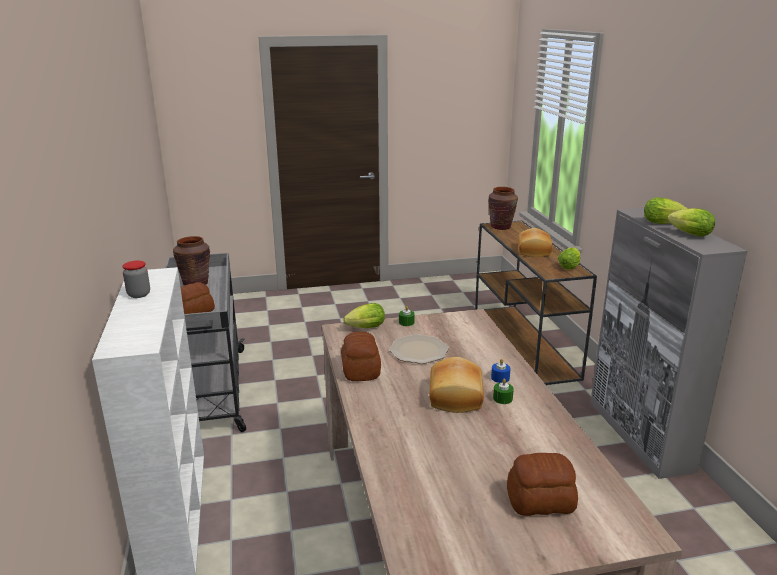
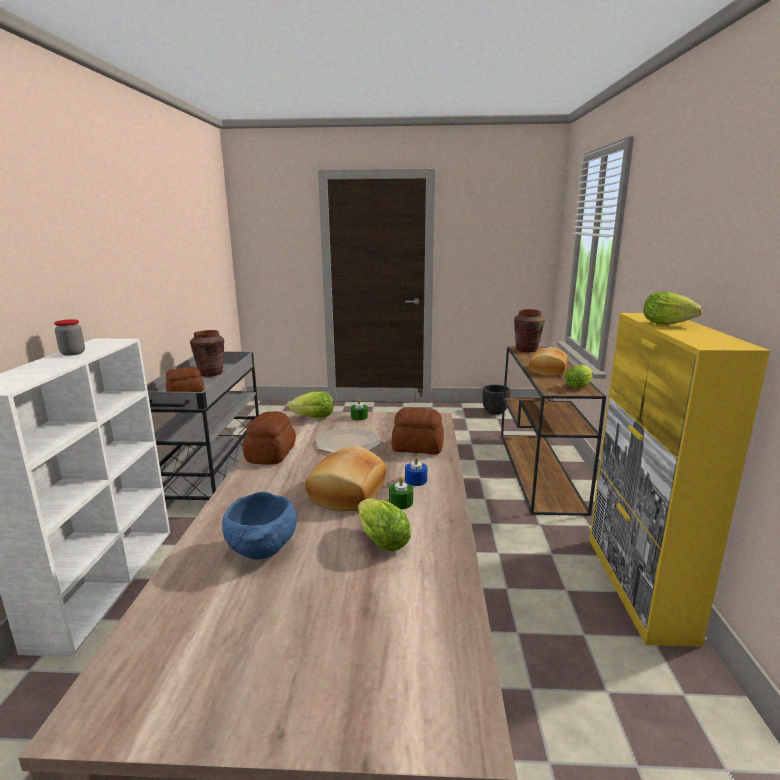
camera: 15 degrees right, 5 degrees down
(432, 453) = (263, 551): none -> blue bowl
(457, 284) = (494, 411): none -> black planter
(541, 501) = (347, 642): bread -> bread (418, 447)
(639, 435) = (638, 587): grey cabinet -> yellow cabinet
(688, 234) = (693, 333): lettuce -> lettuce (380, 539)

